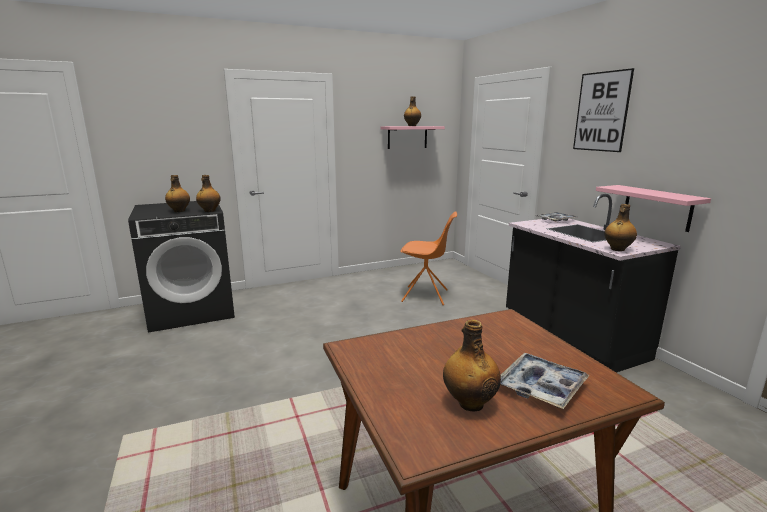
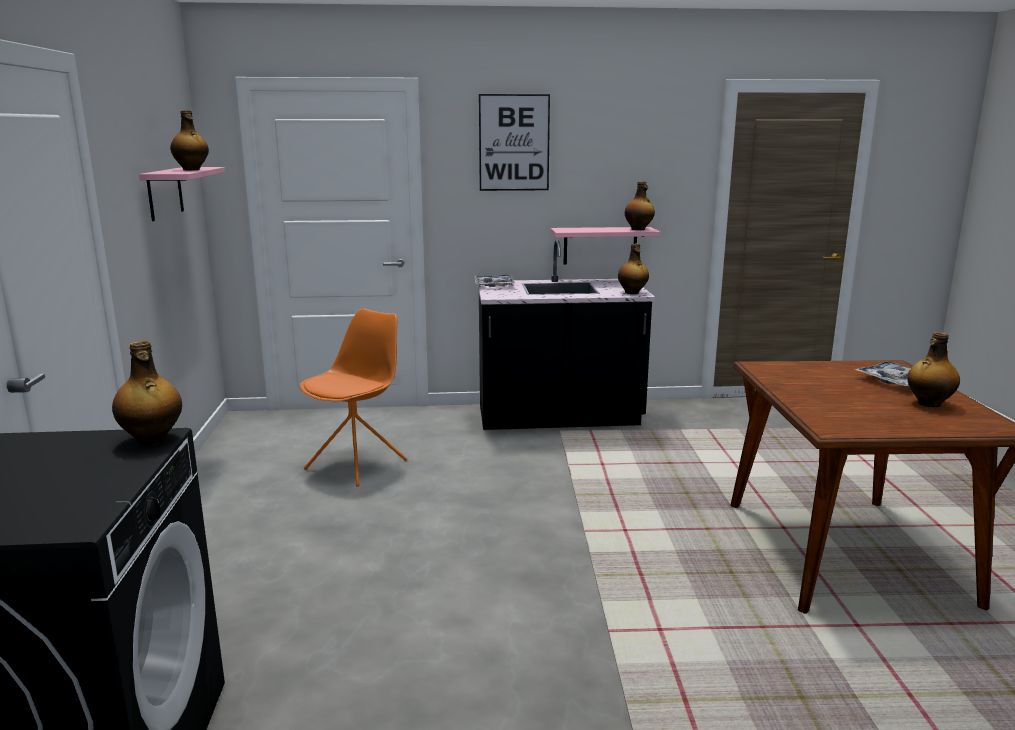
camera: 70 degrees left, 0 degrees up
(179, 211) = (81, 474): bottle -> bottle (638, 229)

